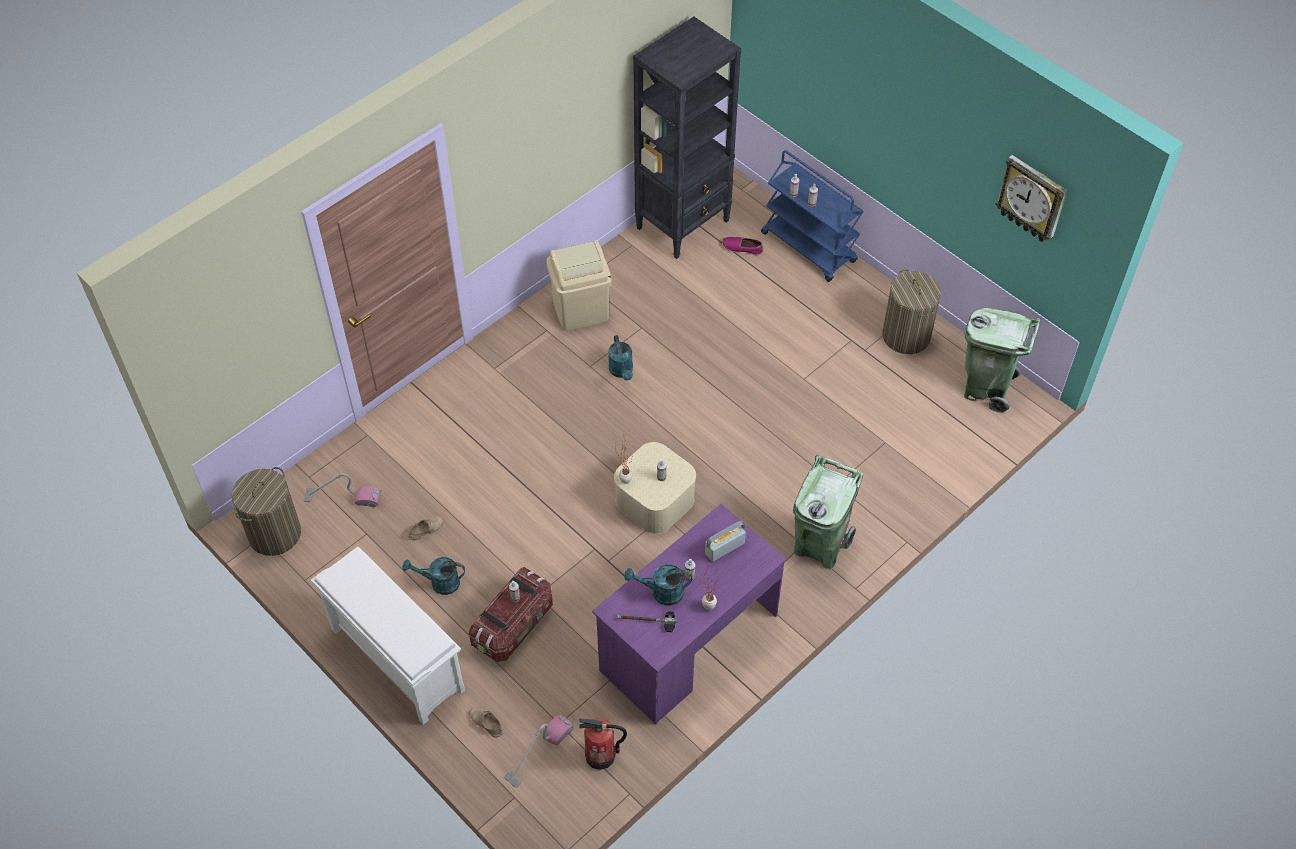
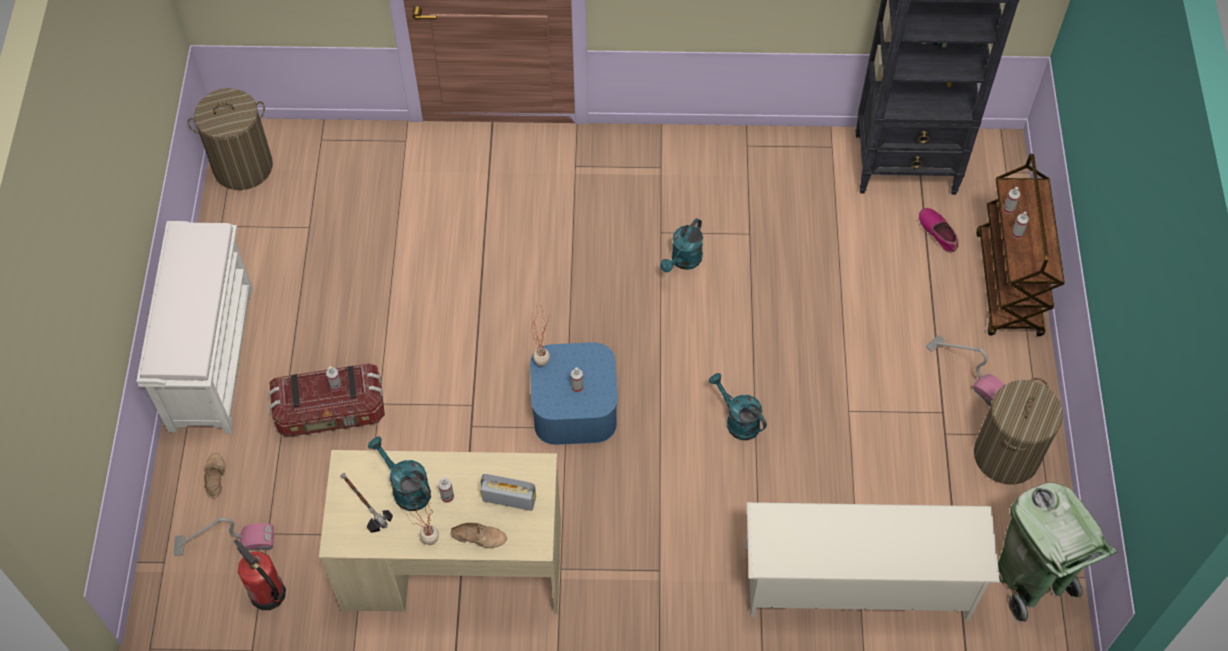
camera: 45 degrees right, 5 degrees up
(343, 497) = (326, 180): vacuum cleaner -> vacuum cleaner (966, 372)
(425, 529) = (358, 264): beige shoe -> beige shoe (479, 536)
(439, 583) = (316, 321): turquoise watering can -> turquoise watering can (737, 420)
(580, 310) = (713, 172): beige trash can -> none
(654, 500) = (574, 407): beige storage box -> blue storage box
(688, 643) = (452, 565): purple desk -> beige desk
(809, 248) = (1008, 285): blue cart -> brown cart
(819, 546) = (673, 585): green trash can -> none
(908, 462) = (857, 583): none -> white shoe rack
(1032, 199) = (1169, 402): wall clock -> none

